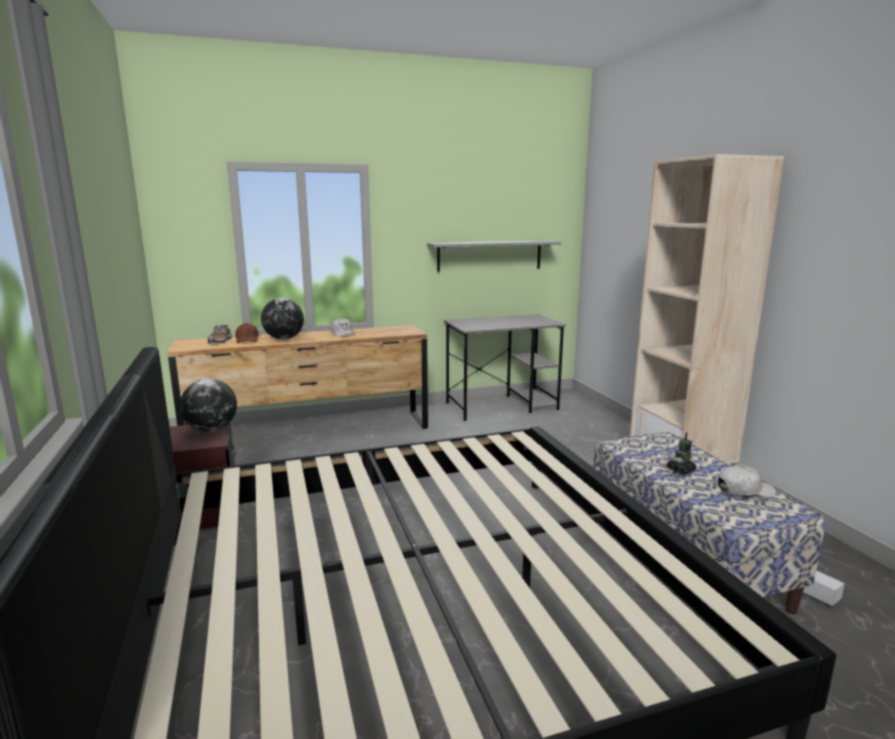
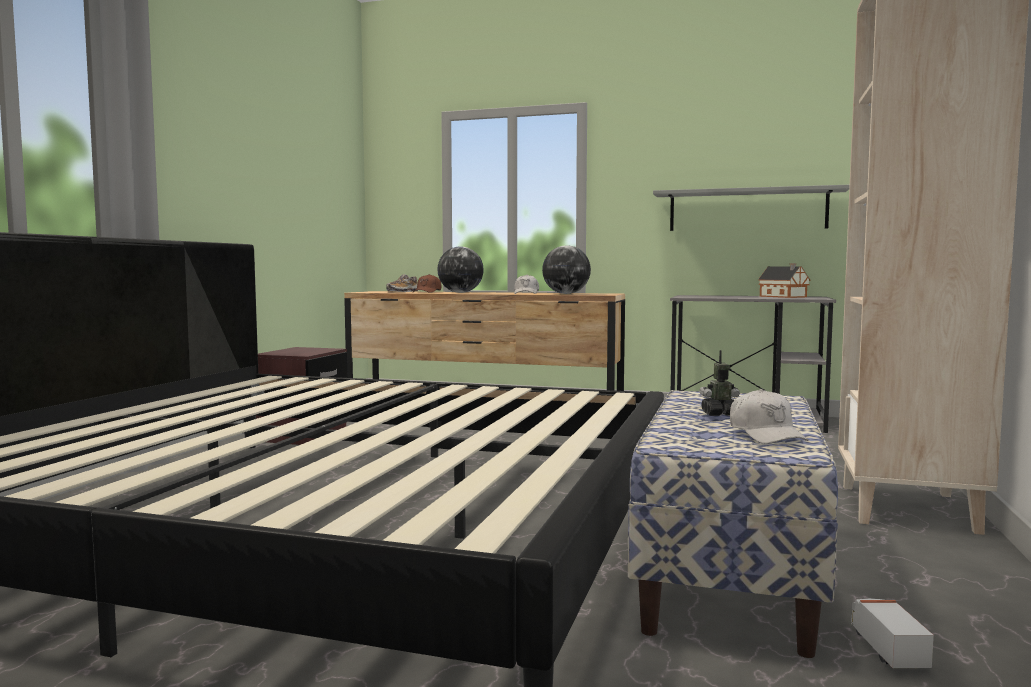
camera: 35 degrees right, 10 degrees down
(212, 430) = (319, 350): globe -> globe (566, 293)
(522, 319) = (784, 297): none -> toy house
(744, 490) = (766, 434): white cap -> white cap turned 45 degrees clockwise

